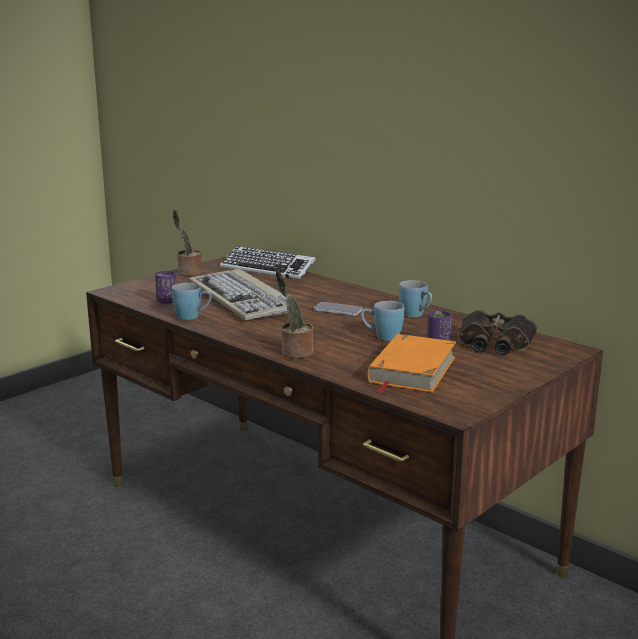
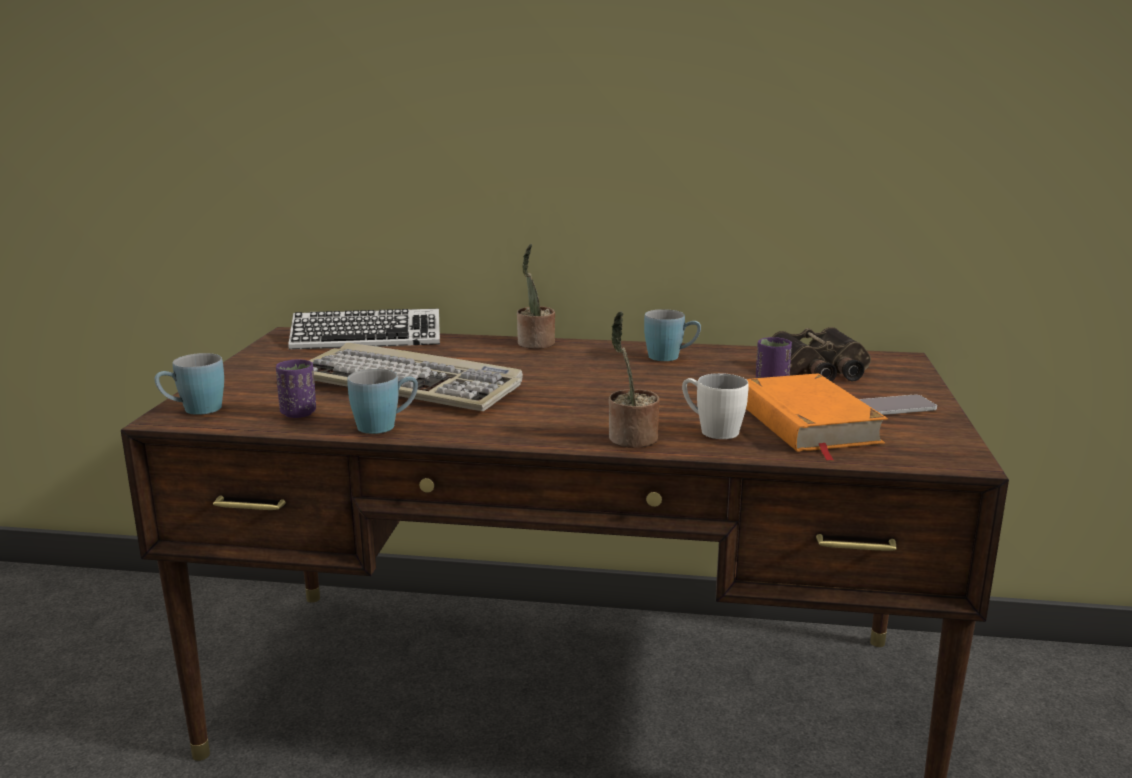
camera: 35 degrees left, 0 degrees up
(188, 273) = (254, 366): potted plant -> potted plant (535, 344)
(338, 310) = (568, 371): phone -> phone (894, 407)
(348, 359) = (711, 430): none -> white mug
(382, 337) = (689, 392): blue mug -> blue mug (194, 410)

